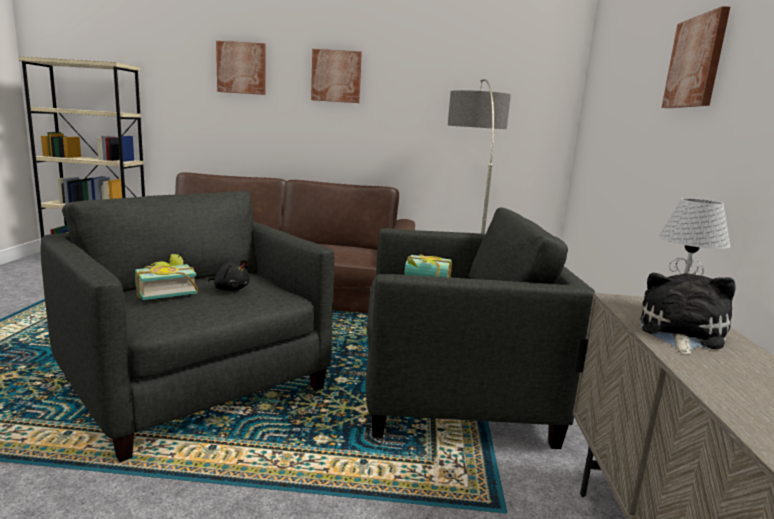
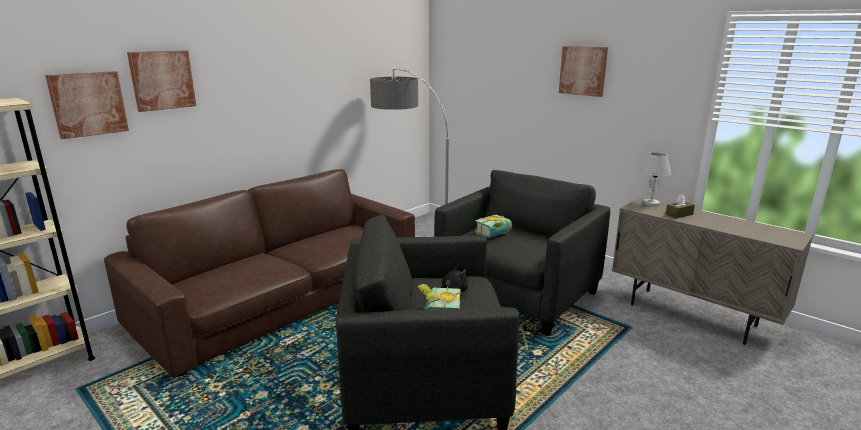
camera: 50 degrees left, 5 degrees up
(336, 76) = (263, 75): picture -> picture (88, 104)
(680, 334) = (679, 214): plush toy -> brown tissue box

